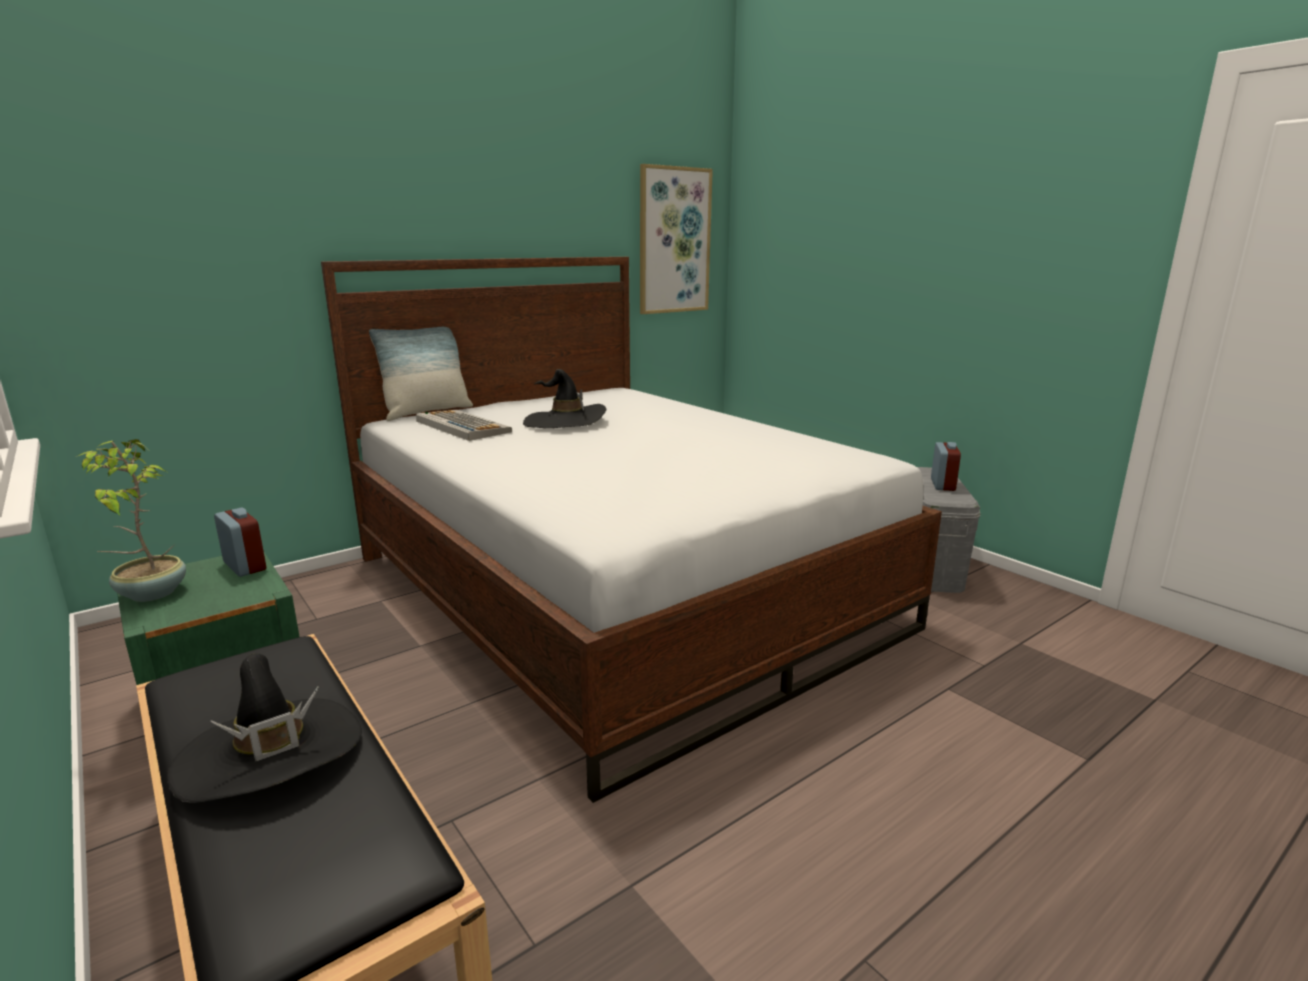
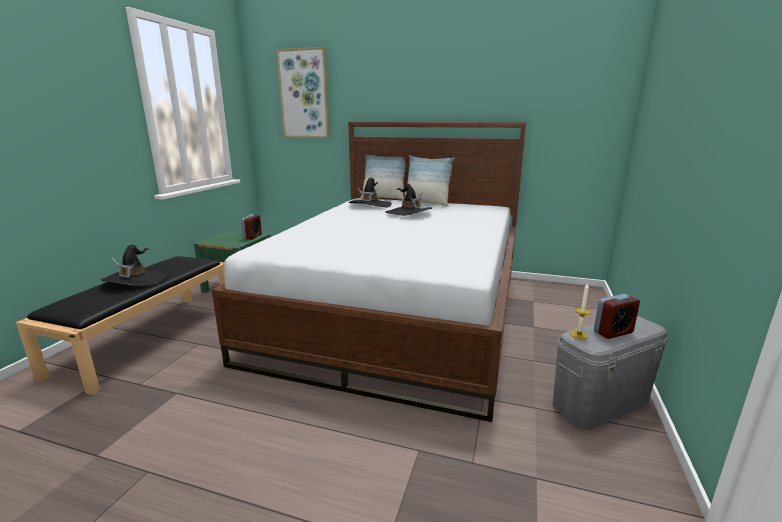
camera: 55 degrees right, 0 degrees up
(151, 594) = (223, 236): potted plant -> none
(461, 426) = (370, 205): keyboard -> black hat
(526, 404) = (426, 203): none -> pillow
(674, 241) = (574, 111): picture -> picture (304, 94)
(937, 496) = (578, 334): none -> candle

